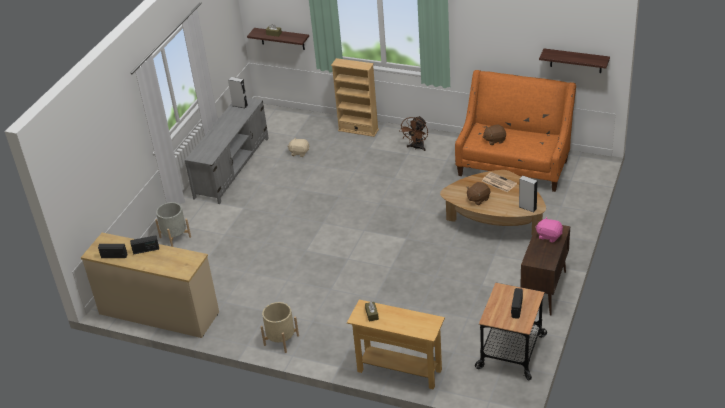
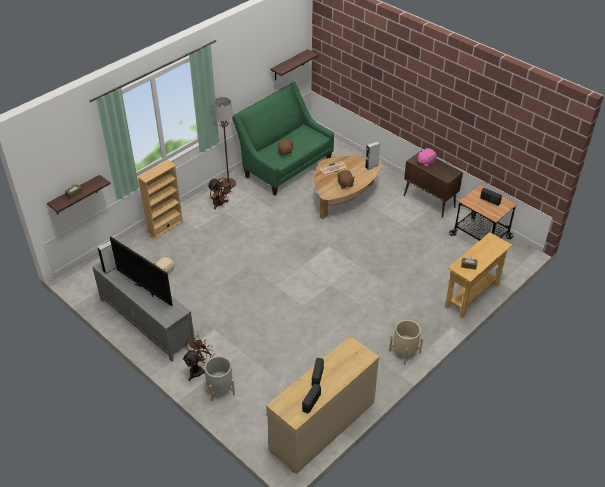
camera: 70 degrees left, 5 degrees up
(191, 217) = (198, 369): none -> brown fan
(225, 132) = (145, 289): none -> television
(453, 140) = (228, 183): none -> brown floor lamp
(514, 165) = (285, 166): orange sofa -> green sofa

